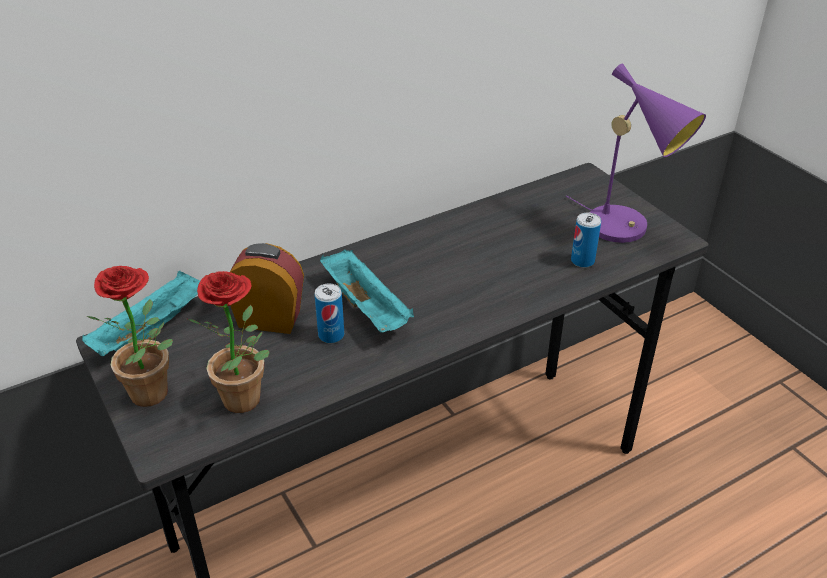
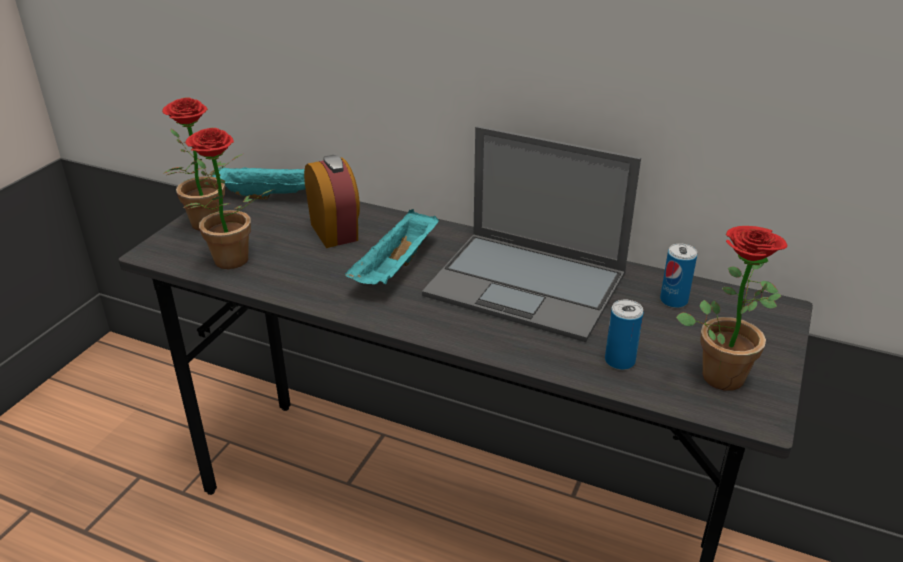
camera: 55 degrees right, 5 degrees down
(331, 335) = (343, 266): can -> can (673, 300)
(459, 256) = (528, 285): none -> laptop
(625, 229) = (721, 371): purple table lamp -> potted plant

